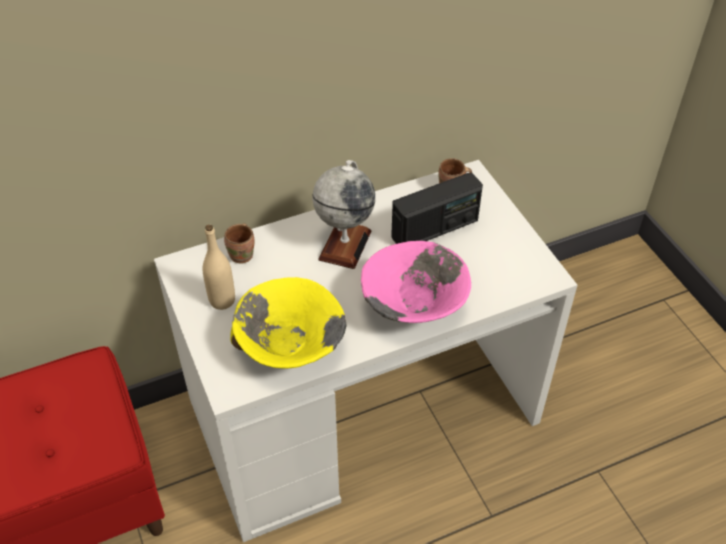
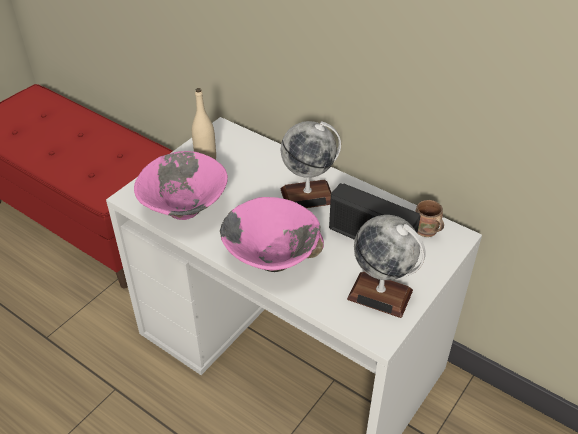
camera: 60 degrees right, 5 degrees down
(243, 255) = (255, 152): brown mug -> none
(290, 349) = (184, 210): yellow bowl -> pink bowl
(505, 254) = (380, 294): none -> globe

